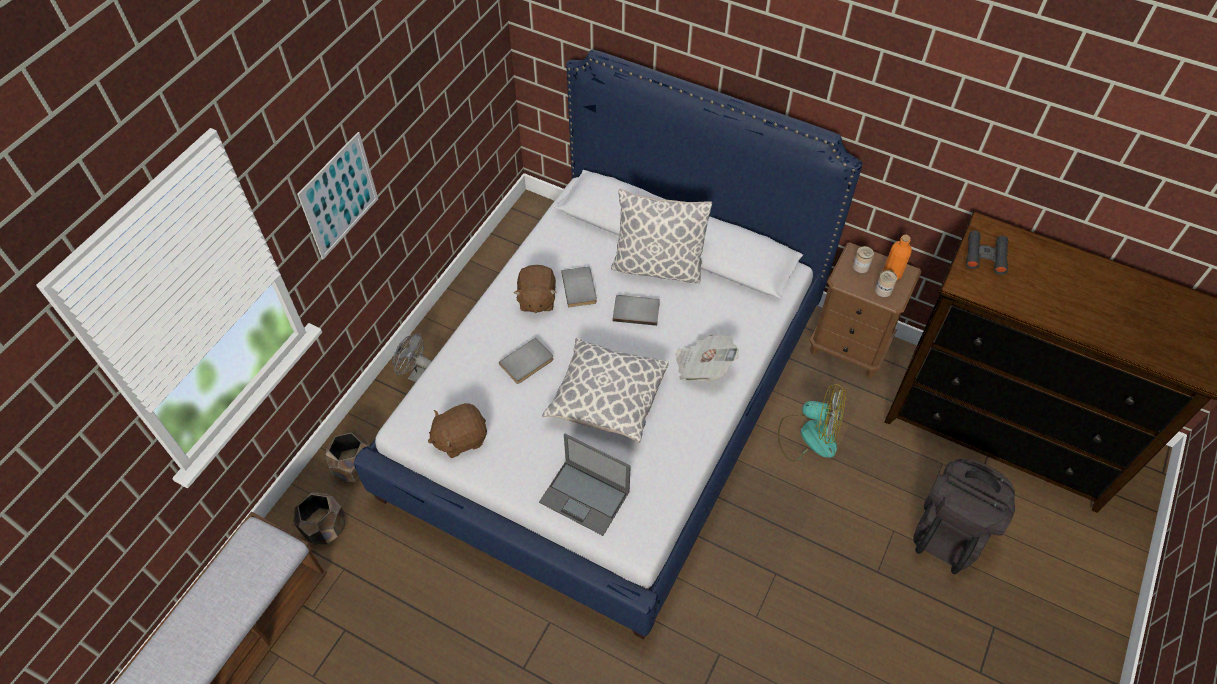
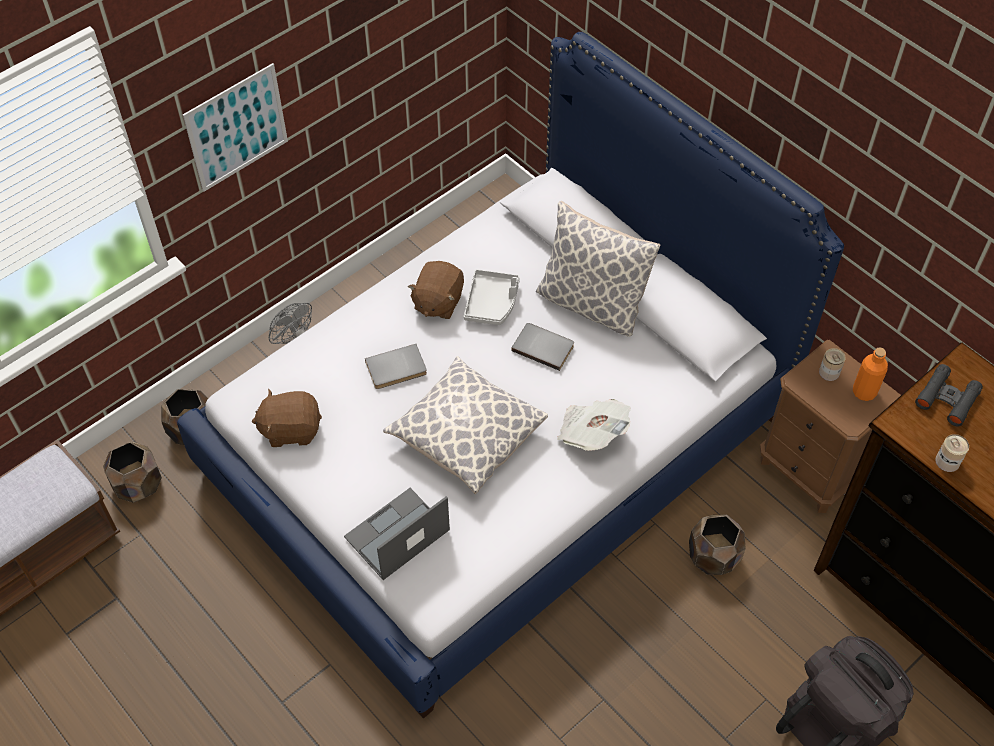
camera: 20 degrees right, 0 degrees up
(580, 288) = (492, 303): grey book -> grey tray
(585, 497) = (396, 535): laptop -> laptop turned 90 degrees clockwise
(808, 435) = (714, 556): fan -> brown planter
(883, 290) = (843, 408): can -> can (947, 461)

